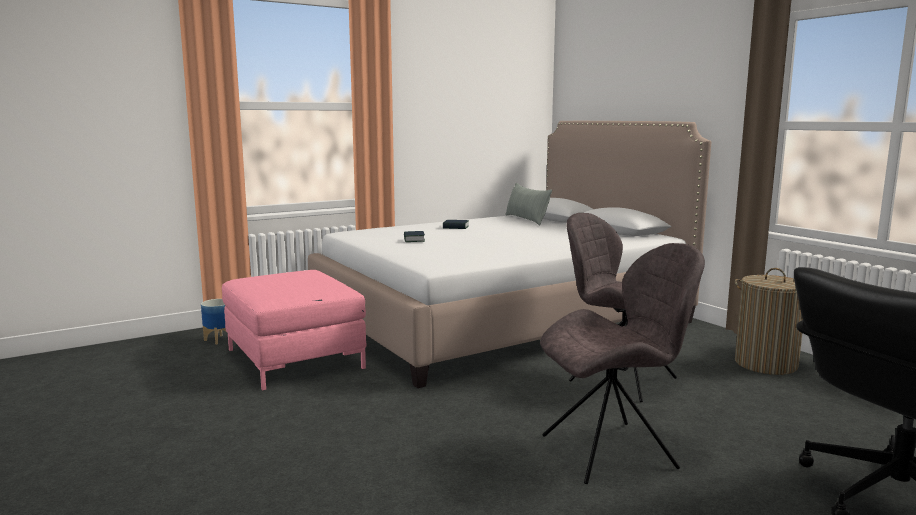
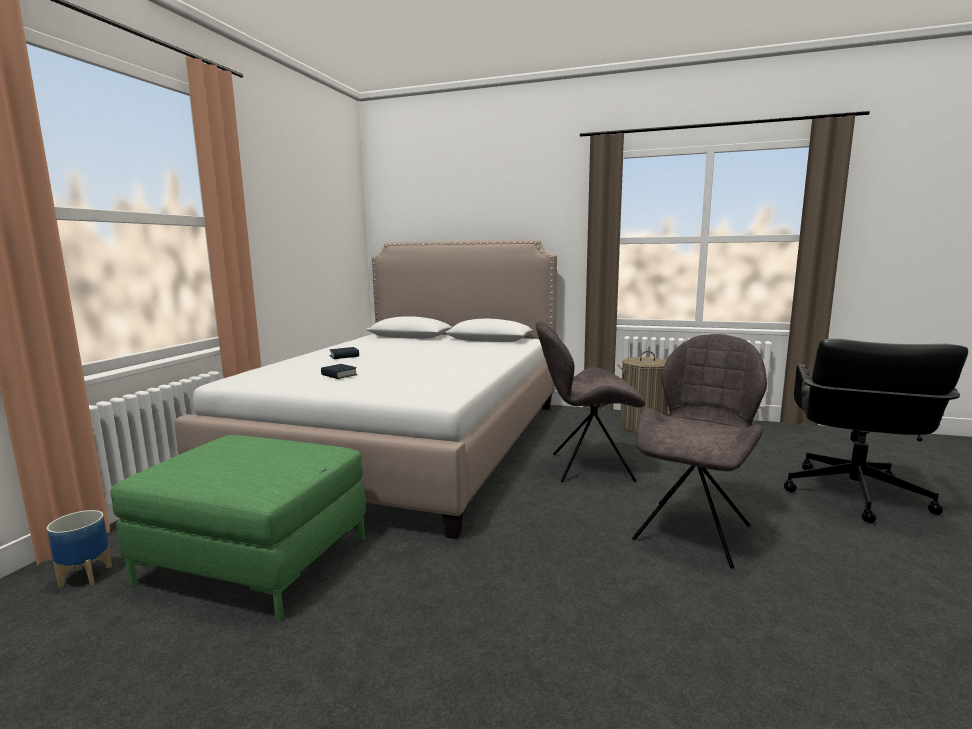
camera: 40 degrees left, 0 degrees up
(295, 358) = (256, 559): pink ottoman -> green ottoman
(526, 219) = (388, 340): grey pillow -> none

